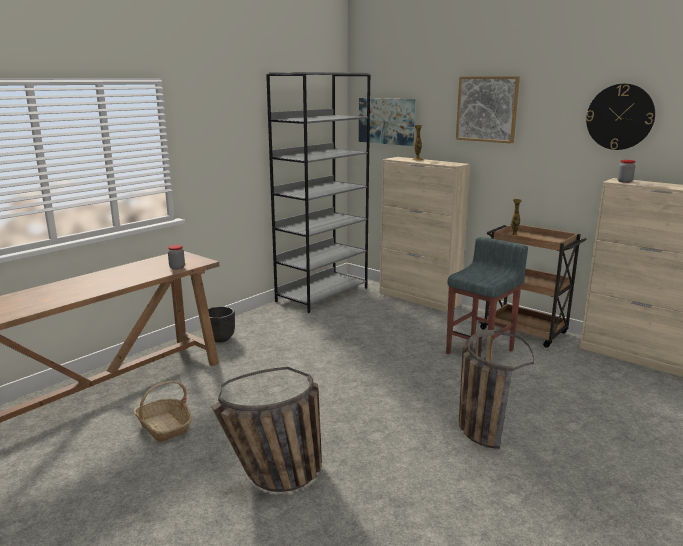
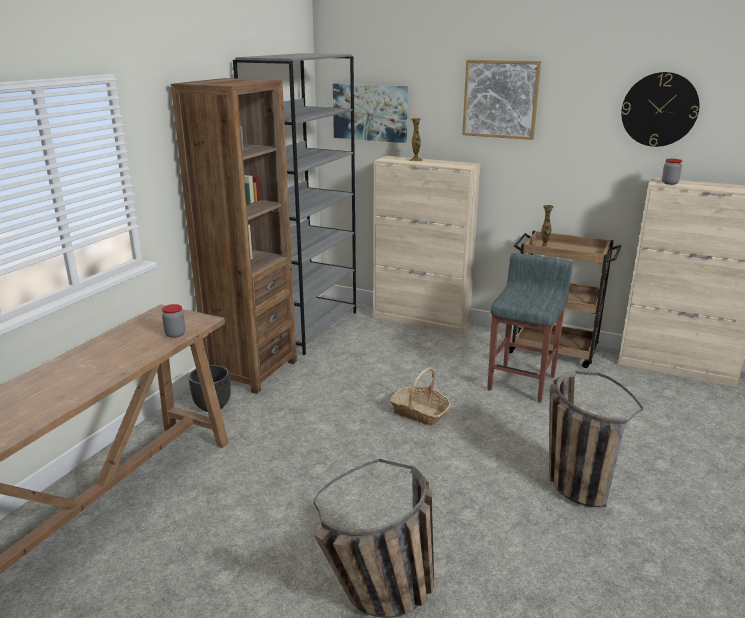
camera: 15 degrees left, 5 degrees up
(164, 427) = (204, 549): basket -> basket (420, 413)
(262, 319) = (251, 370): none -> brown bookcase

